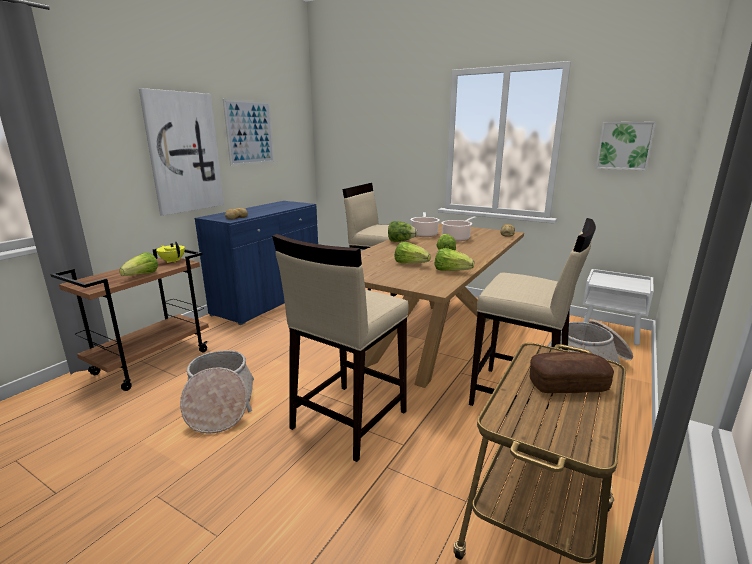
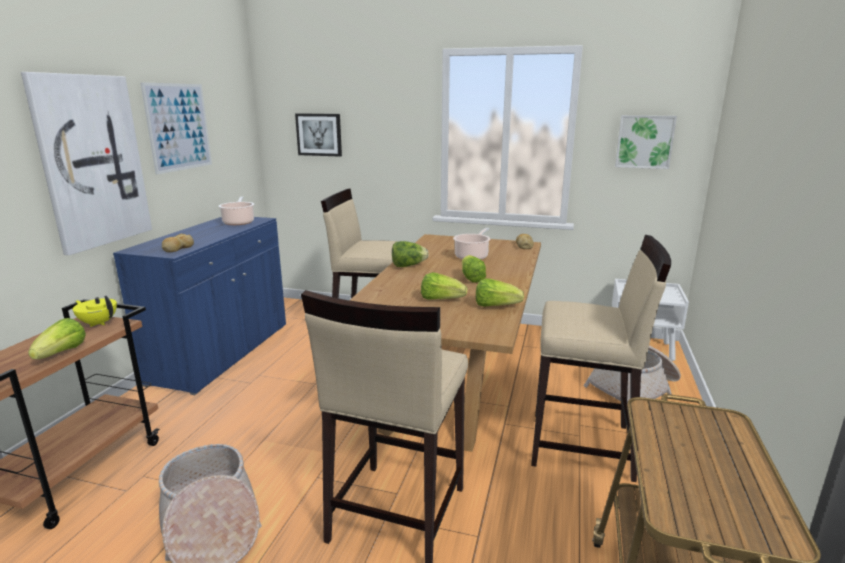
camera: 15 degrees left, 0 degrees up
(356, 142) = (319, 134): none -> picture
(424, 234) = (430, 253): cooking pot -> cooking pot (239, 222)
(567, 385) = (708, 451): bread -> none

